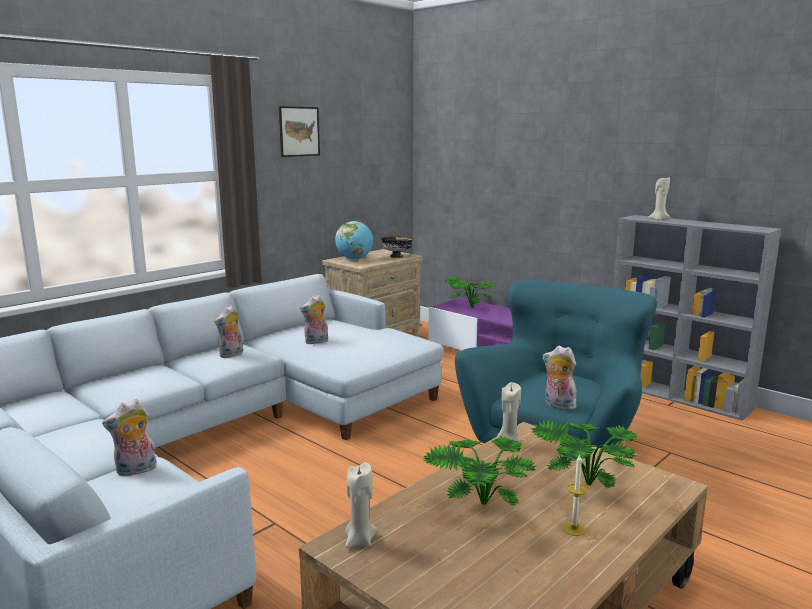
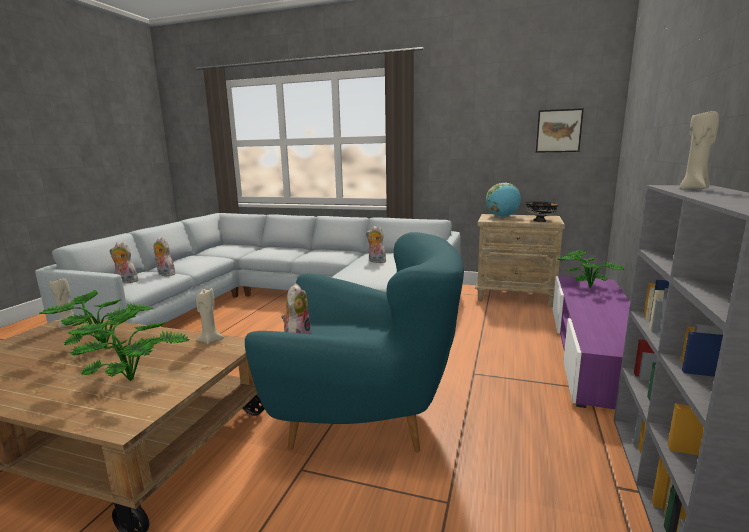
camera: 65 degrees right, 0 degrees up
(231, 355) = (330, 254): plush toy -> plush toy (125, 281)
(299, 131) = (470, 104): picture -> picture (558, 131)
(574, 529) = (54, 382): candle -> none

